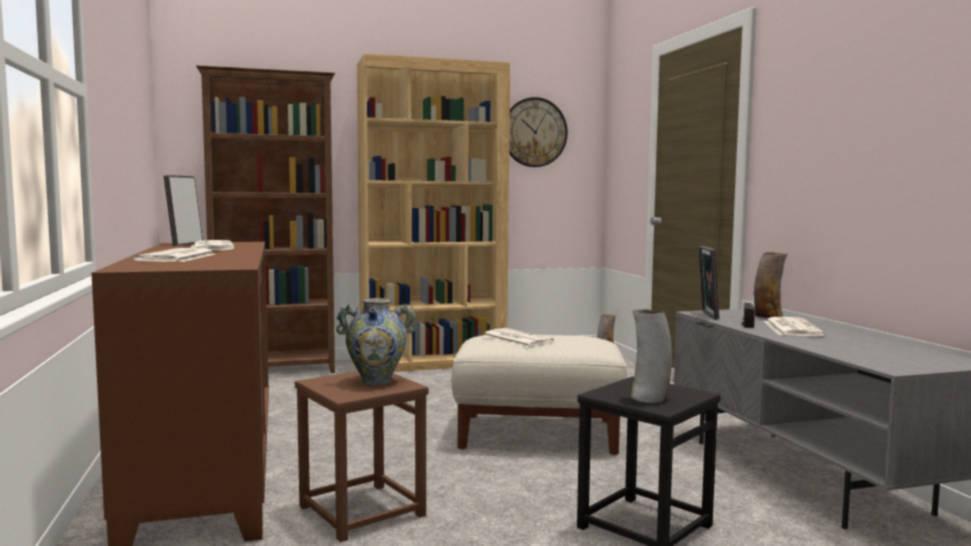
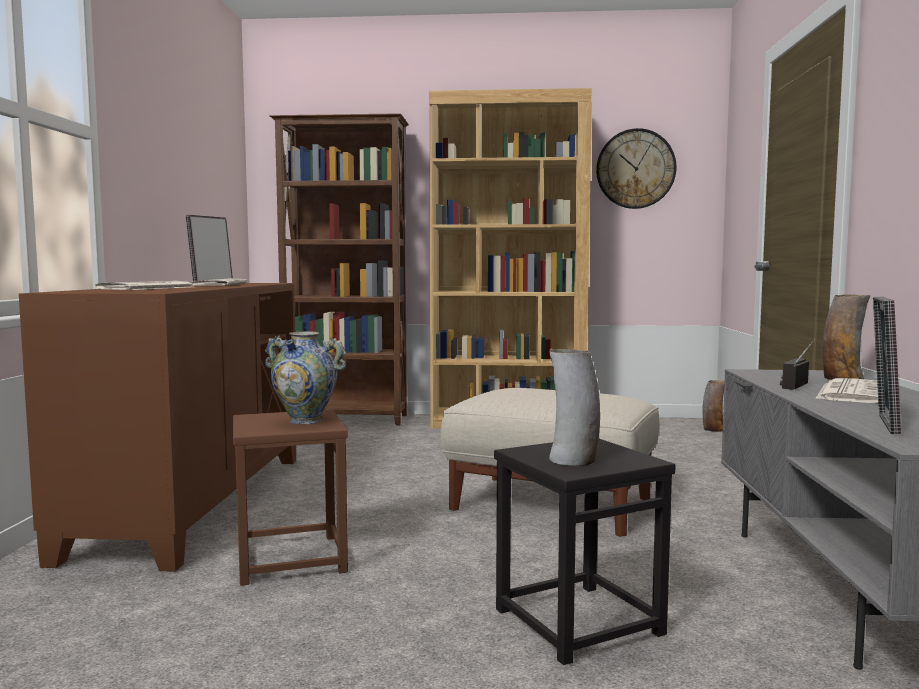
camera: 20 degrees right, 0 degrees up
(516, 339) = (526, 393): newspaper -> none
(707, 315) = (757, 374): picture frame -> picture frame (882, 424)

